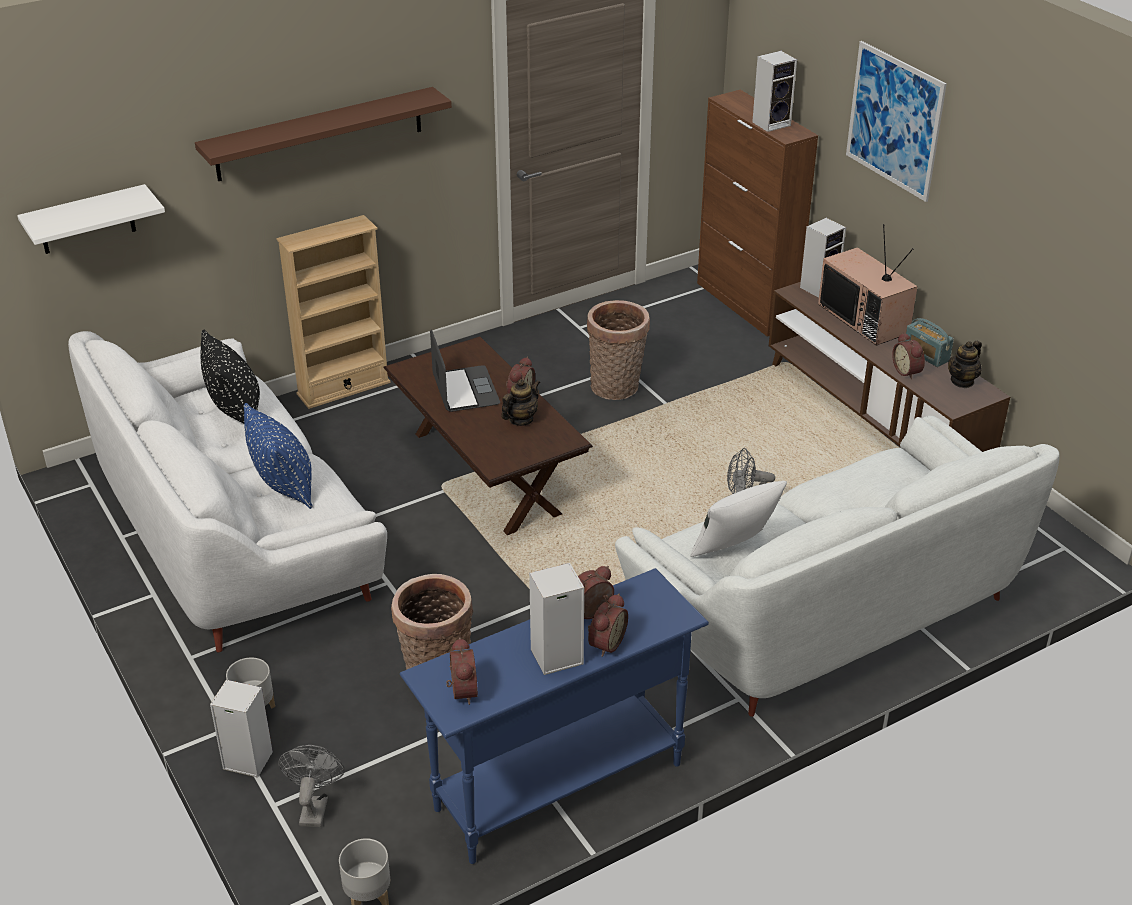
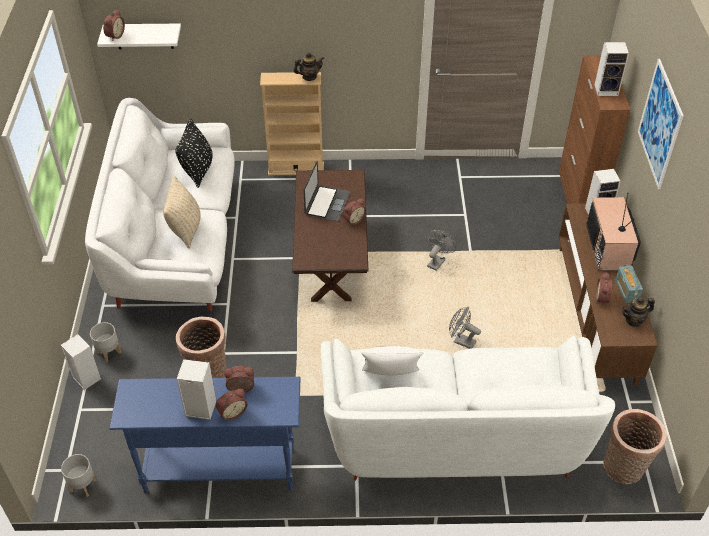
camera: 30 degrees right, 10 degrees up
(284, 487) = (186, 229): blue pillow -> beige pillow
(314, 807) = (97, 420): grey fan -> grey fan (437, 261)
(320, 134) = (296, 18): brown shelf -> none
(461, 691) = (137, 405): alarm clock -> alarm clock (114, 36)
(521, 419) = (341, 236): teapot -> teapot (309, 77)
(616, 388) = (448, 228): basket -> basket (624, 469)

